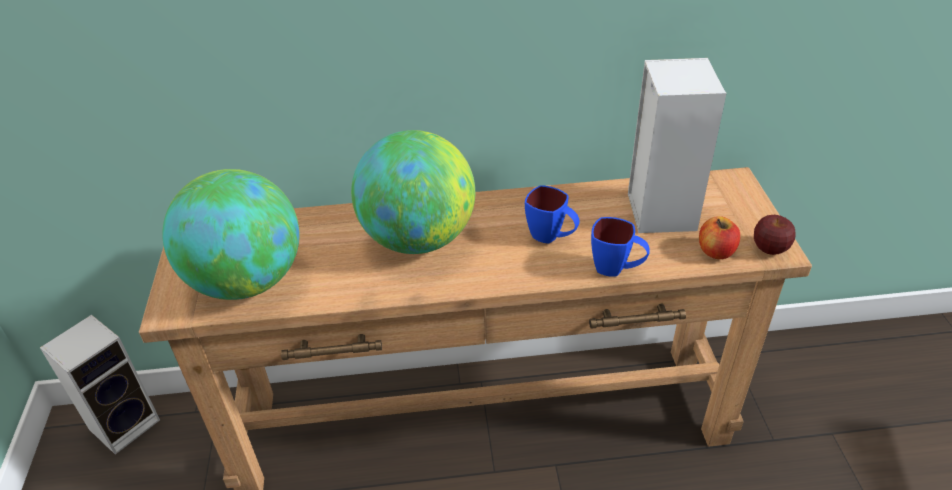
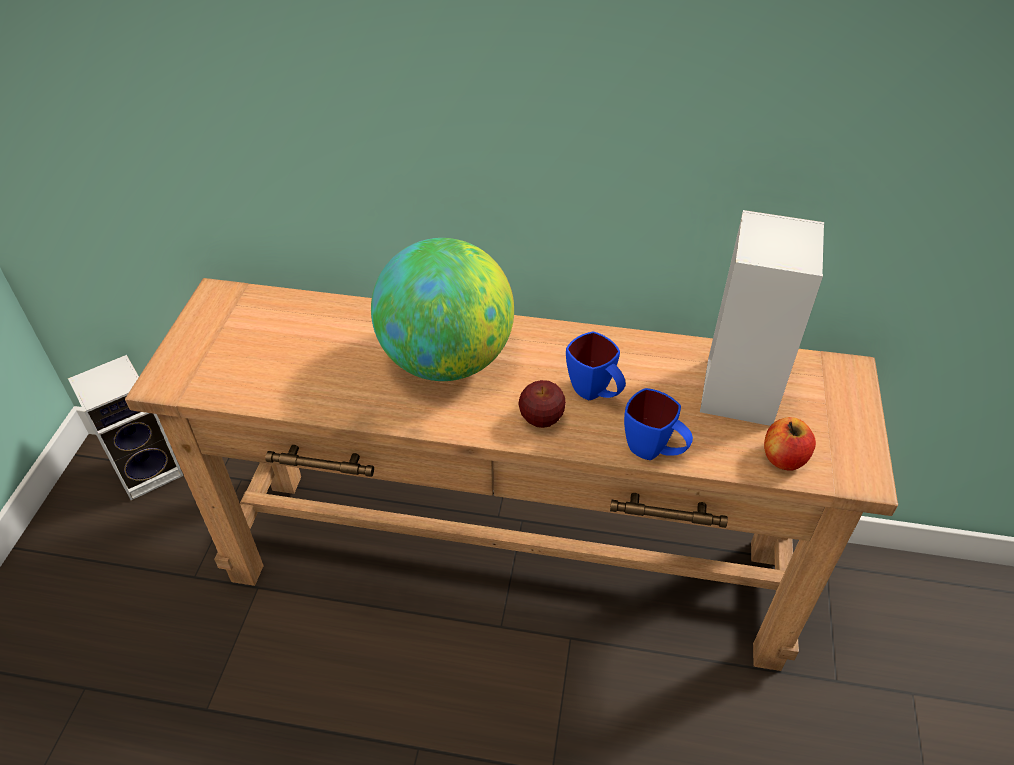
camera: 15 degrees right, 5 degrees up
(246, 281) = (249, 367): globe -> none
(770, 249) = (853, 471): apple -> apple (541, 419)

